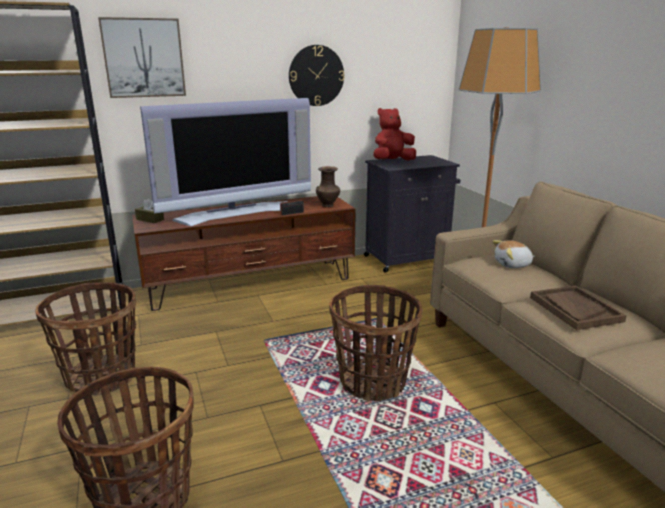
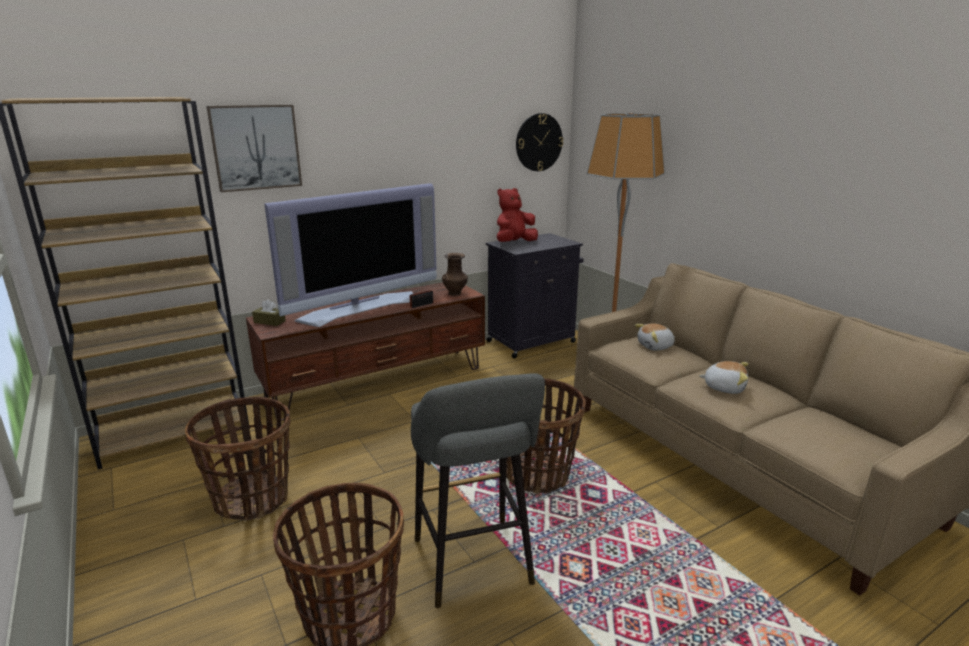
camera: 10 degrees left, 0 degrees up
(281, 465) = (474, 566): none -> grey stool
(316, 75) = (435, 158): wall clock -> wall clock (538, 142)
(575, 309) = (724, 387): brown tray -> plush toy

